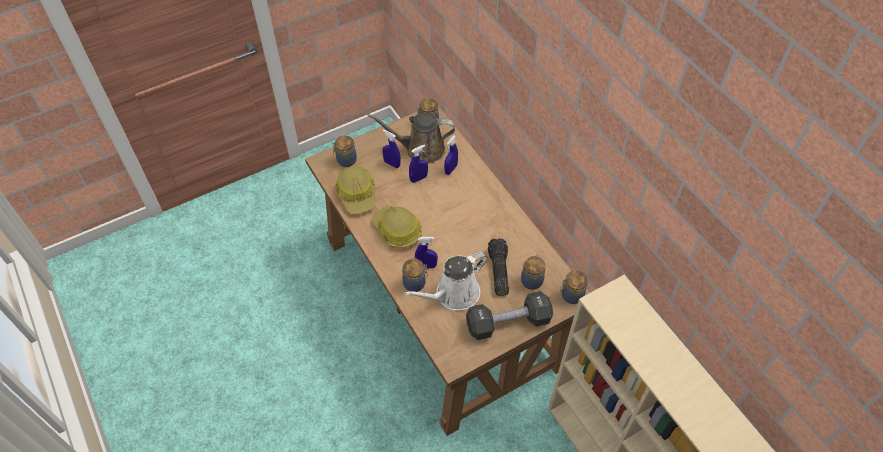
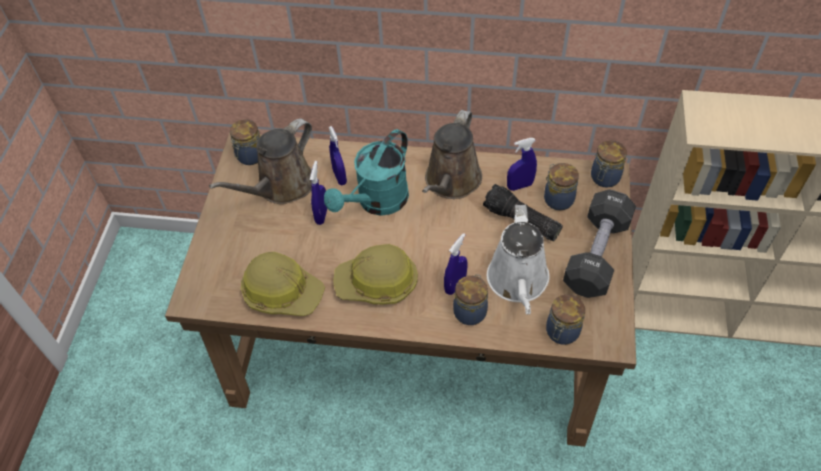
camera: 50 degrees left, 0 degrees up
(345, 160) = (217, 272): jar -> jar (561, 332)
(392, 164) = (273, 227): blue spray bottle -> blue spray bottle (520, 186)
(449, 197) = (377, 202): none -> turquoise watering can
(495, 221) = (451, 182): none -> brown watering can

